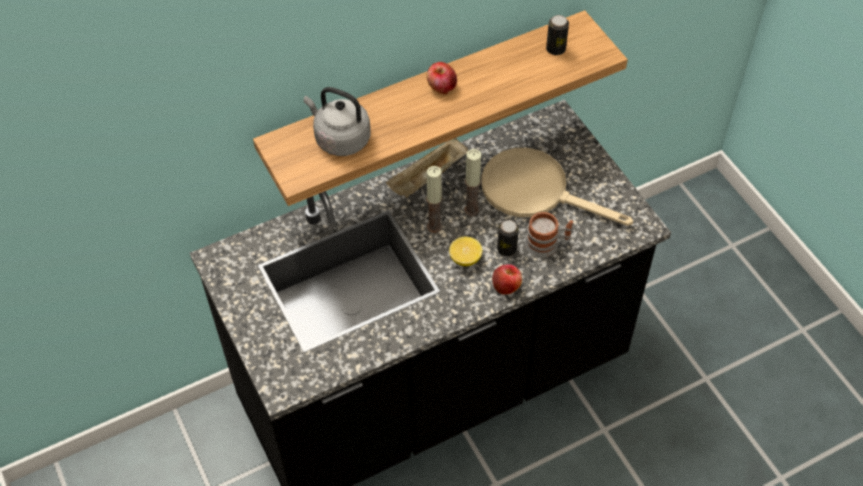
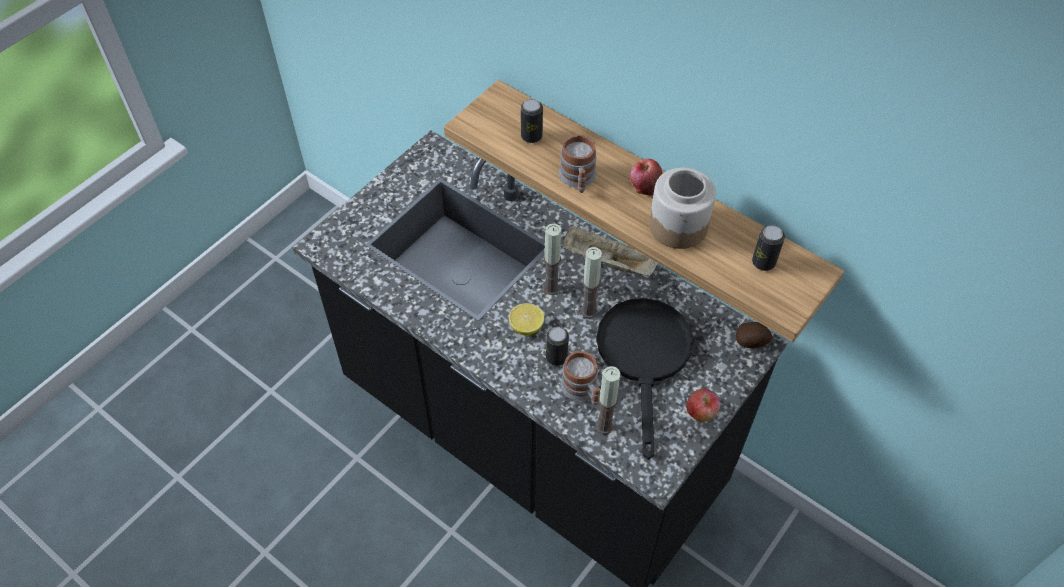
camera: 65 degrees right, 0 degrees up
(340, 139) = (531, 136): grey kettle -> can
(409, 126) = (578, 179): none -> mug
(494, 82) = (679, 226): none -> jar
(506, 286) = (511, 372): apple -> apple (701, 412)
(536, 191) = (644, 357): beige frying pan -> black frying pan
(554, 120) = (751, 342): none -> potato
(587, 242) = (604, 426): none -> candle

